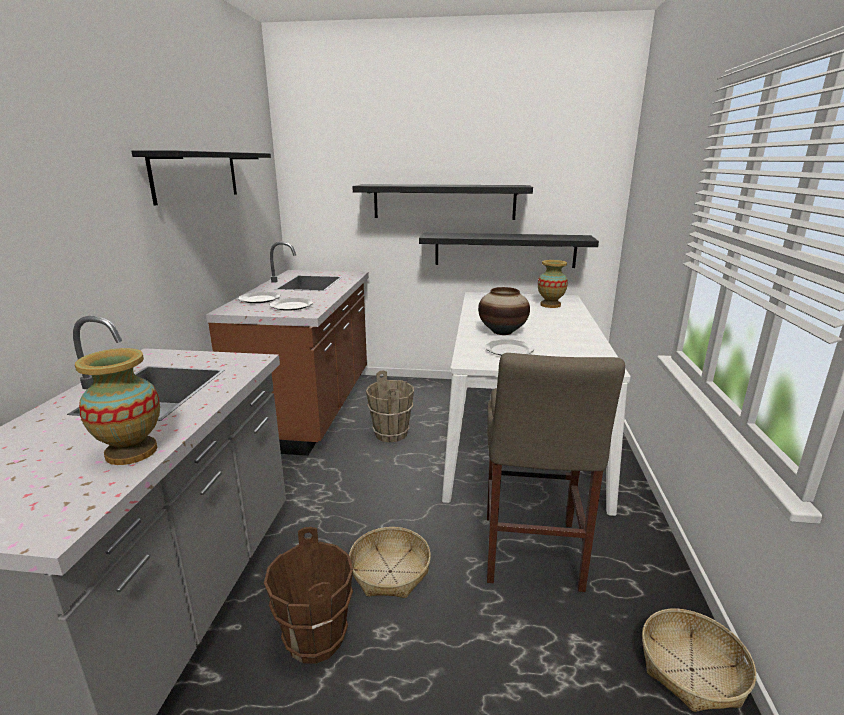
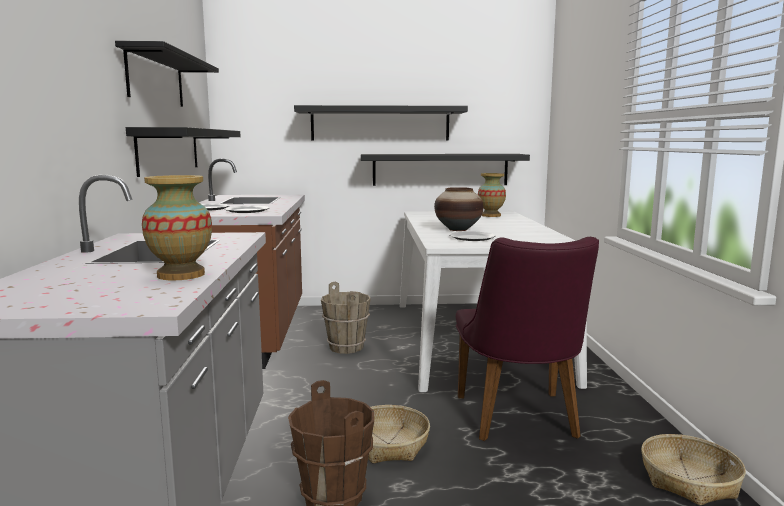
camera: 10 degrees left, 10 degrees down
(218, 243) = (169, 150): none -> black shelf
(531, 555) = (520, 421): beige stool -> purple chair

